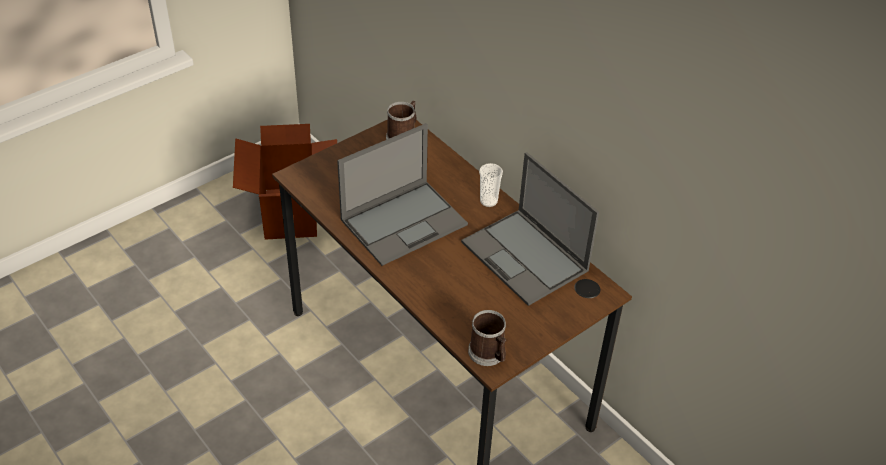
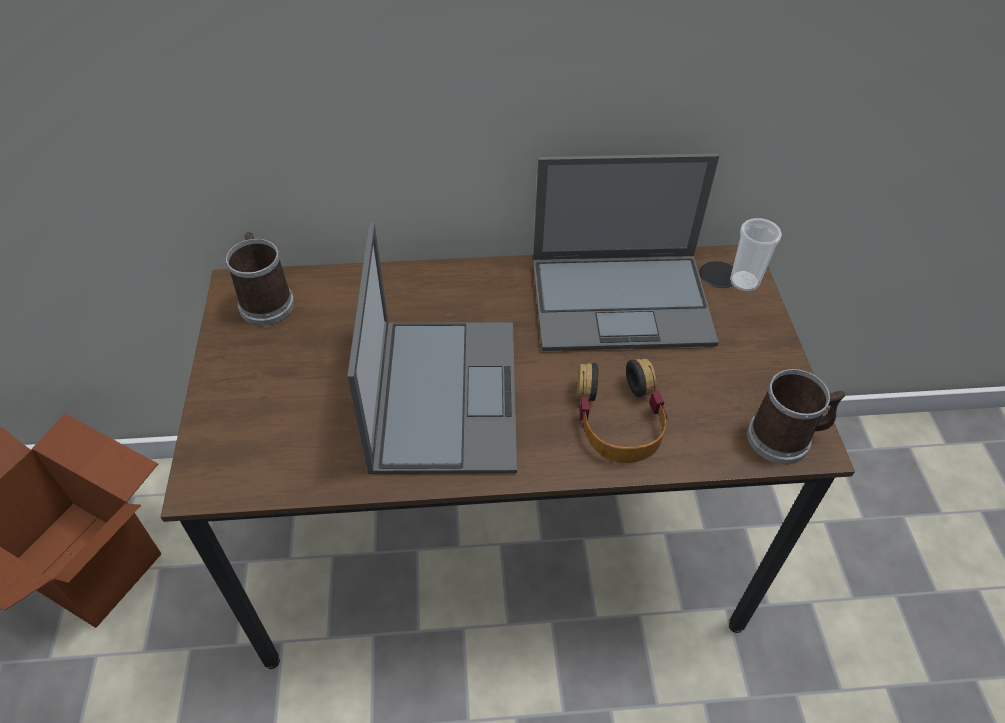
camera: 55 degrees left, 5 degrees up
(444, 287) = (619, 419): none -> headphones
(488, 201) = (485, 281): cup -> cup (744, 282)

